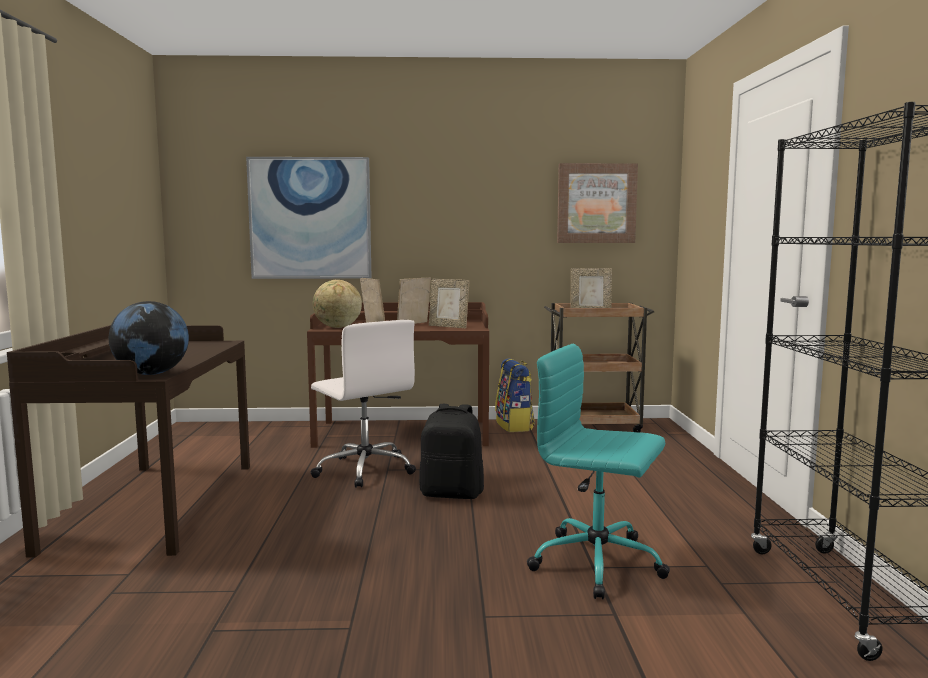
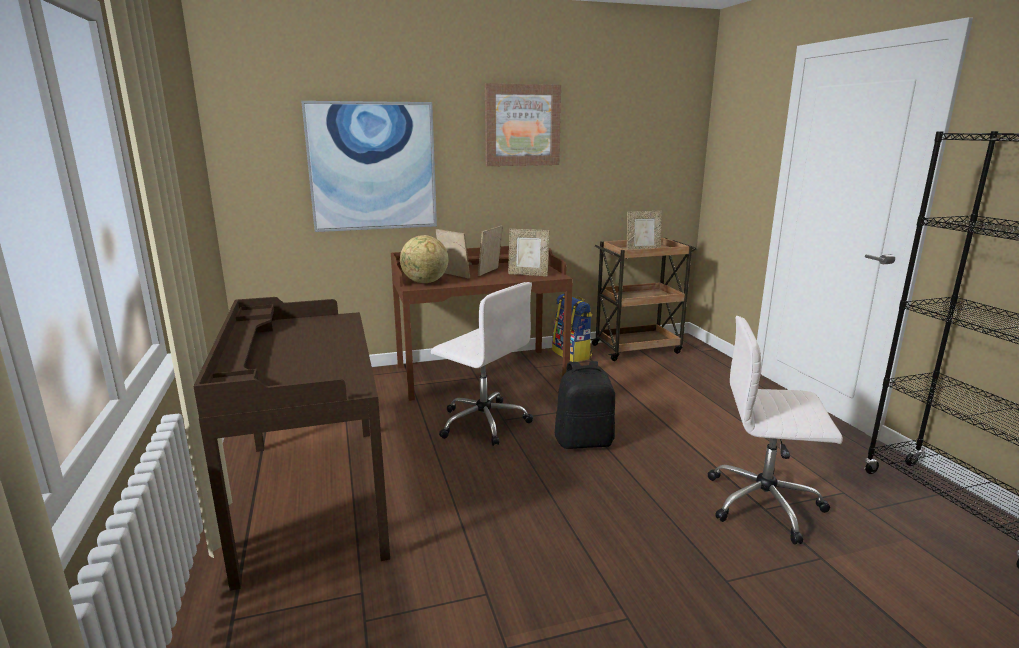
camera: 15 degrees left, 10 degrees up
(152, 374) = (346, 384): globe -> none
(596, 203) = (639, 147): picture -> picture (522, 125)
(599, 563) = (765, 504): turquoise office chair -> white office chair

